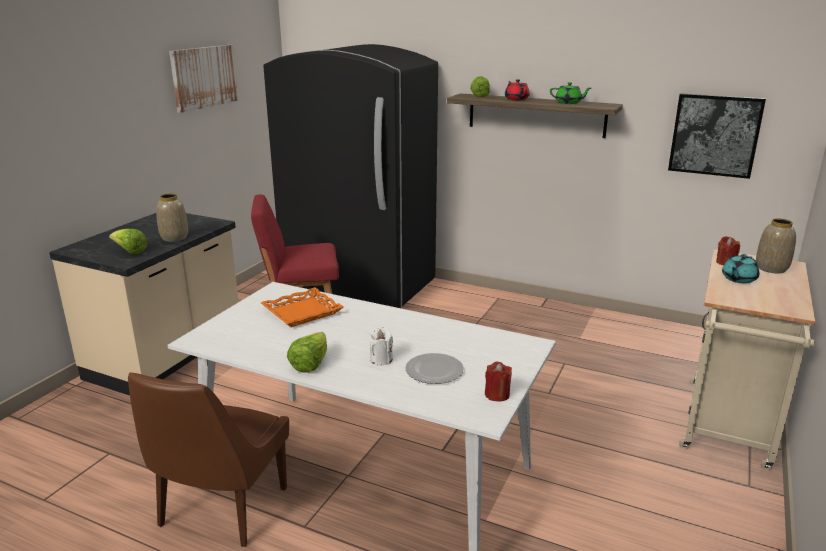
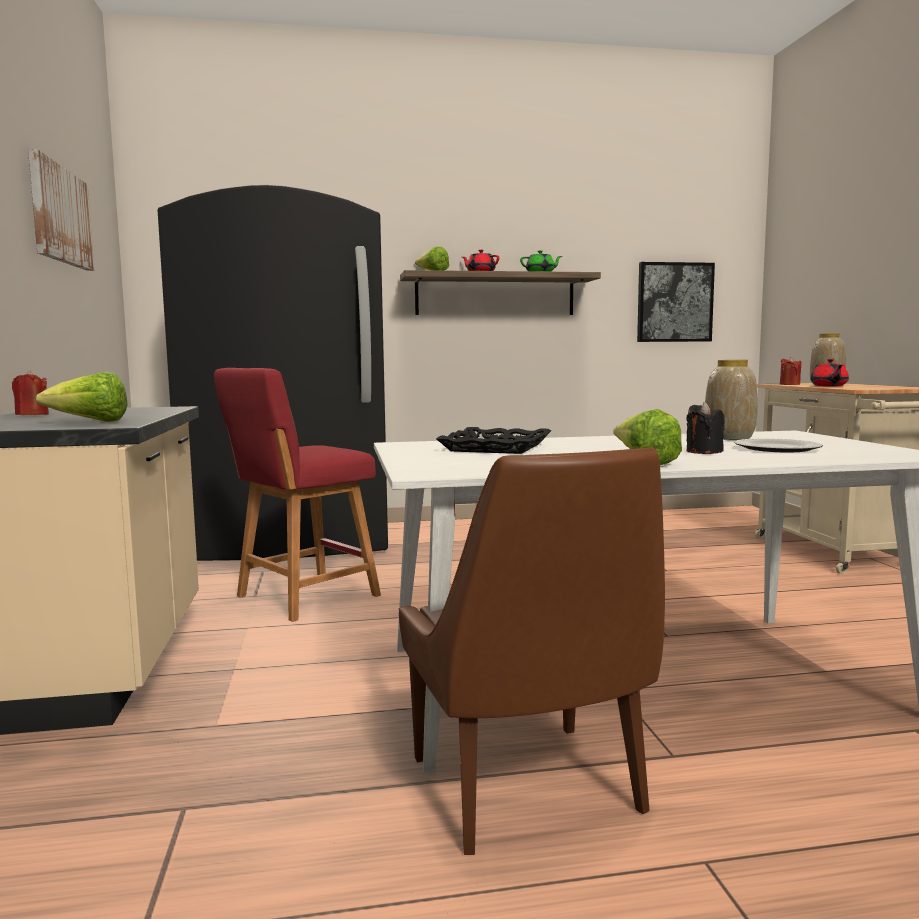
camera: 35 degrees left, 15 degrees down
(174, 238) = (138, 414): vase -> vase (729, 438)
(302, 312) = (495, 447): orange tray -> black tray
(381, 359) = (703, 451): white candle -> black candle
(497, 395) = (879, 448): red candle -> red candle (32, 414)
(738, 279) = (829, 386): turquoise teapot -> red teapot

